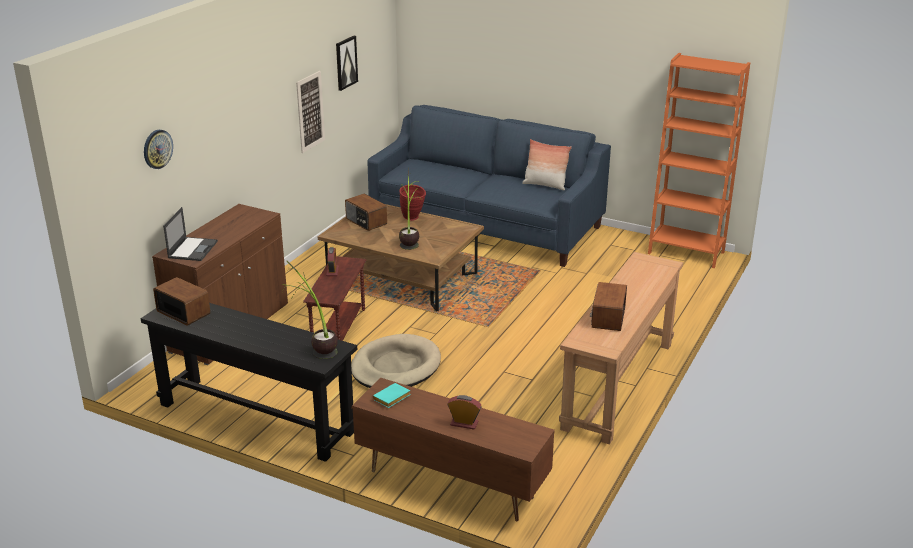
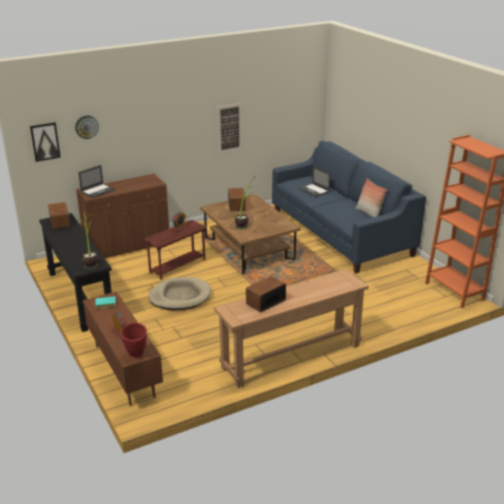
camera: 35 degrees right, 0 degrees up
(346, 62) = (269, 101): picture -> picture (45, 141)
(413, 218) = (265, 211): red vase -> red vase (136, 355)
(445, 175) = (314, 190): none -> laptop

